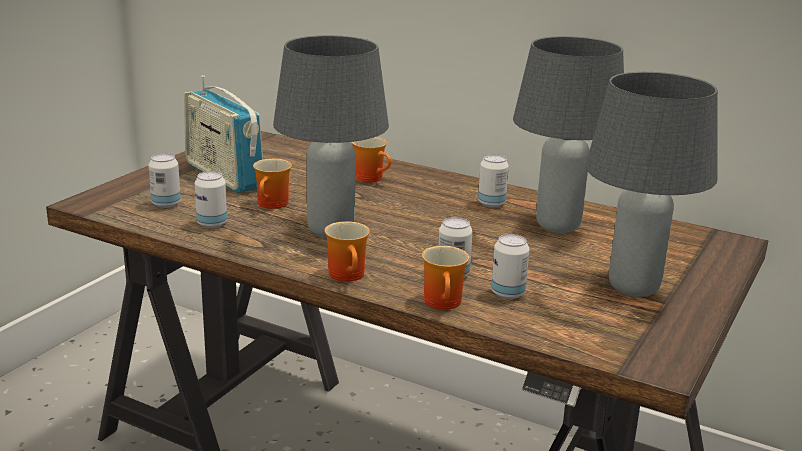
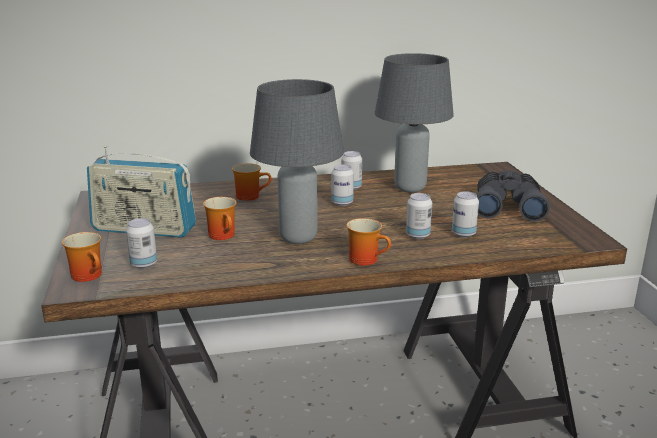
camera: 40 degrees left, 0 degrees up
(212, 224) = (210, 264): can -> can (342, 203)
(446, 303) = (447, 252): mug -> mug (90, 275)
(635, 288) = (507, 206): grey table lamp -> grey binoculars

